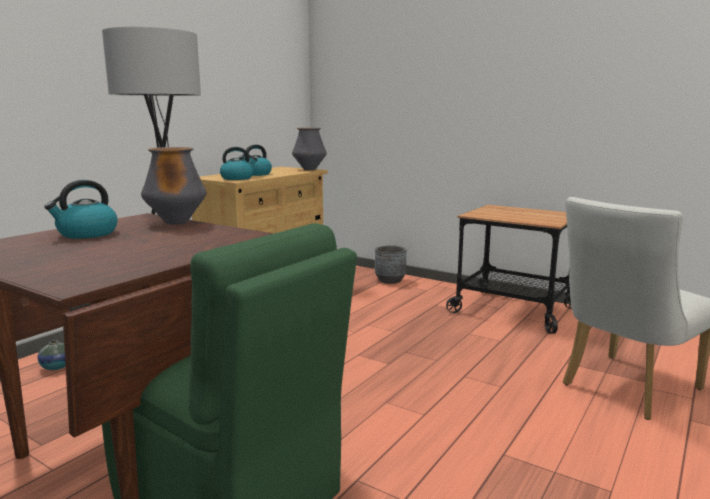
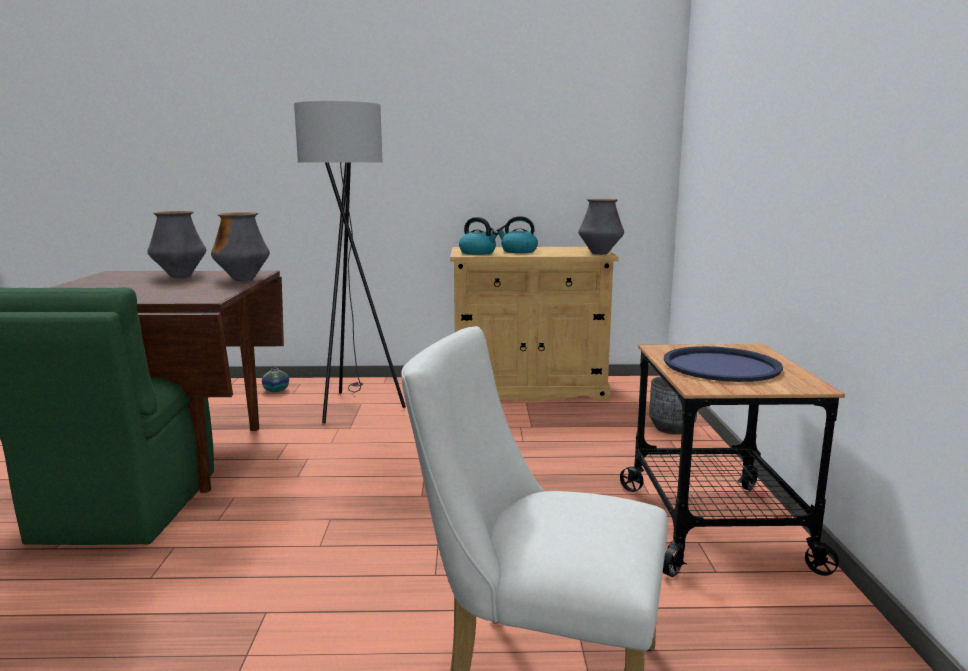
camera: 55 degrees right, 0 degrees up
(87, 234) = (180, 276): kettle -> vase
(519, 215) = (721, 366): none -> blue tray

